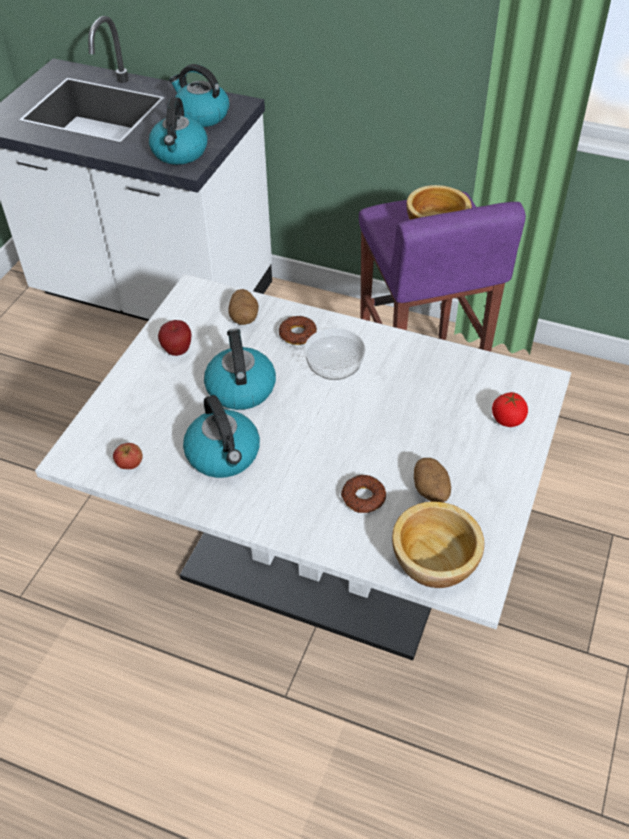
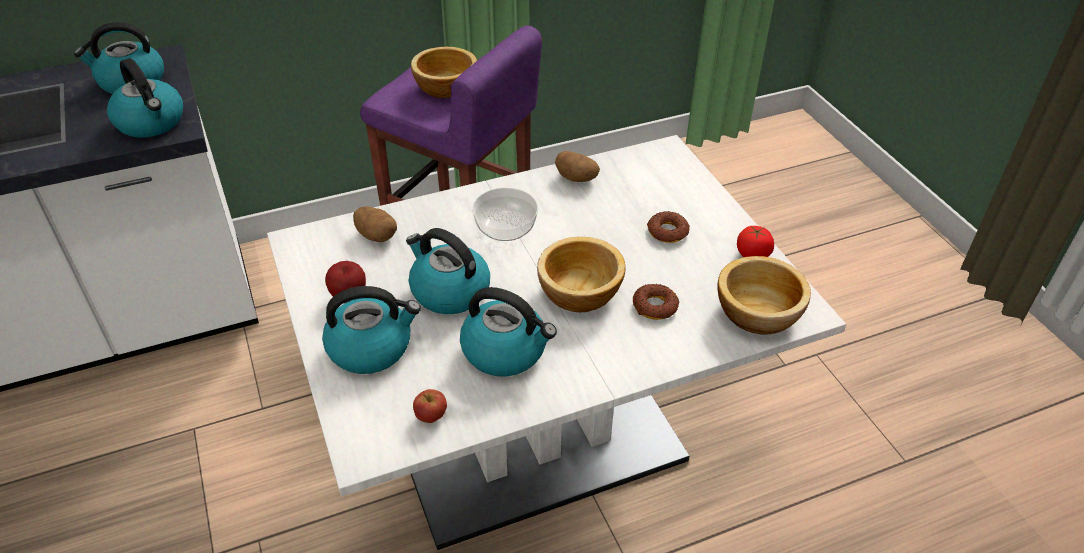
camera: 45 degrees left, 5 degrees down
(151, 394) = (371, 347): none -> kettle
(297, 334) = (442, 222): donut -> donut (667, 231)
(322, 450) = (579, 293): none -> bowl
(431, 491) = (694, 269): potato -> potato (577, 178)
(508, 419) = (678, 189): tomato -> tomato (752, 254)

